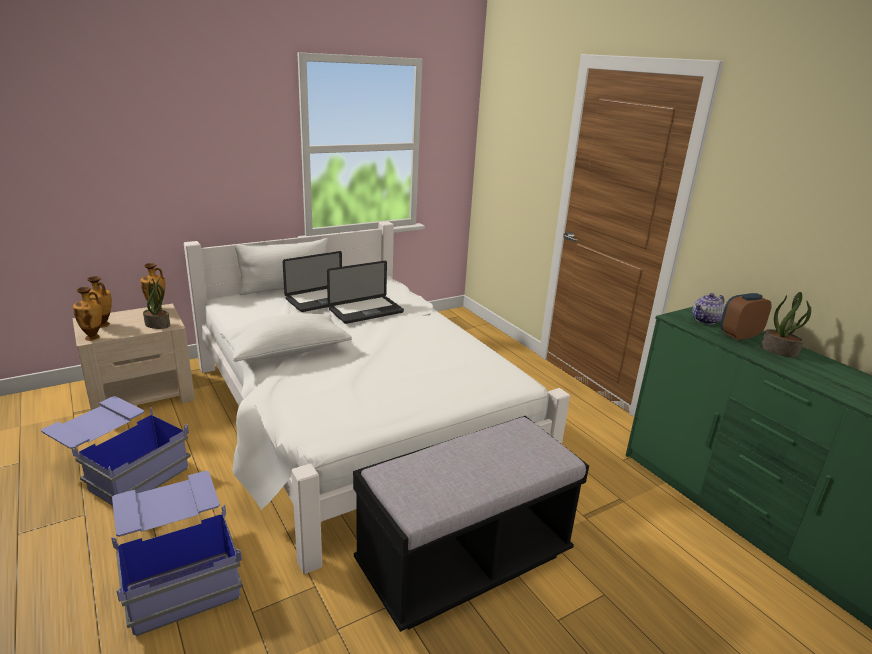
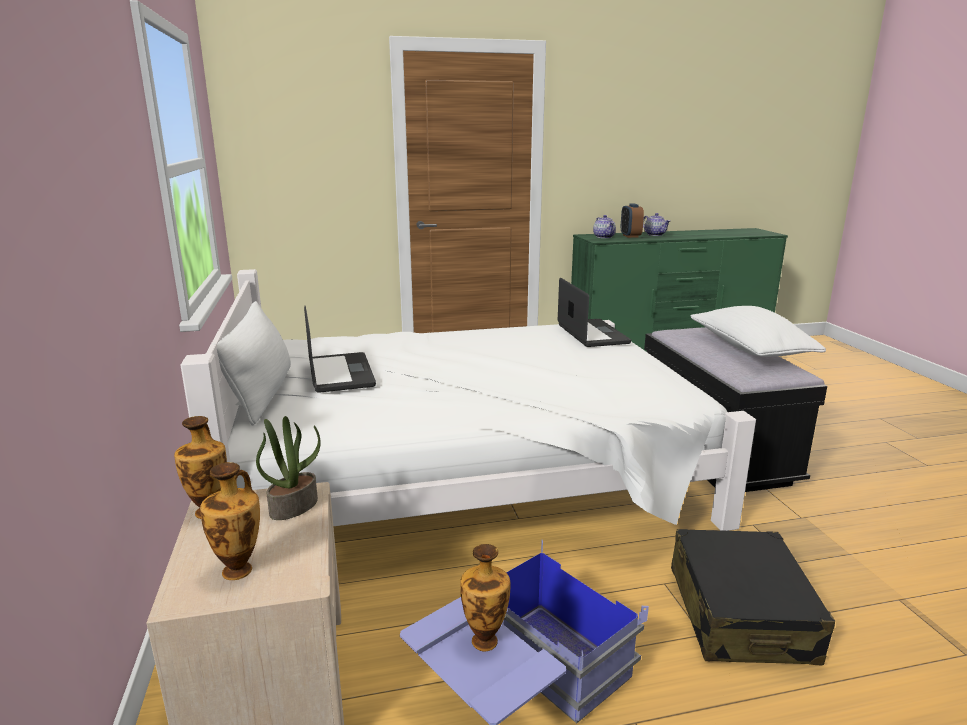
camera: 70 degrees left, 5 degrees down
(93, 337) = (301, 576): vase -> vase (485, 640)
(179, 568) = (740, 614): blue storage box -> black suitcase
(287, 351) = (489, 402): white pillow -> white pillow (749, 350)
(366, 311) = (400, 356): laptop -> laptop (592, 334)
(779, 351) = (655, 234): potted plant -> teapot

